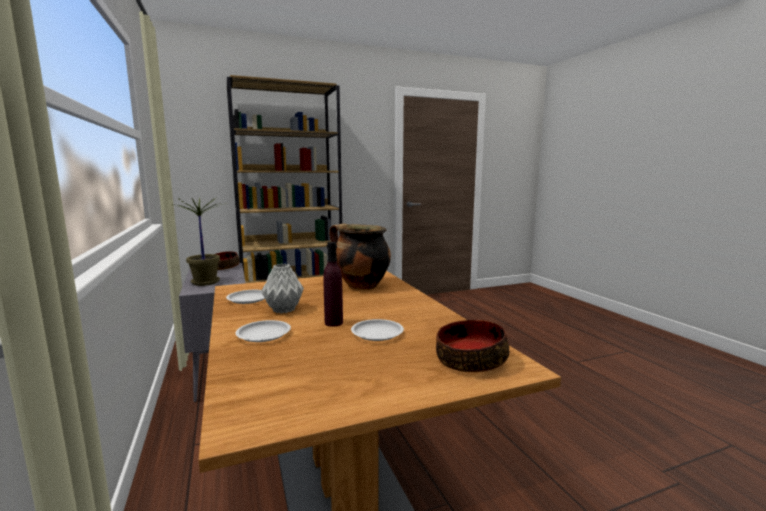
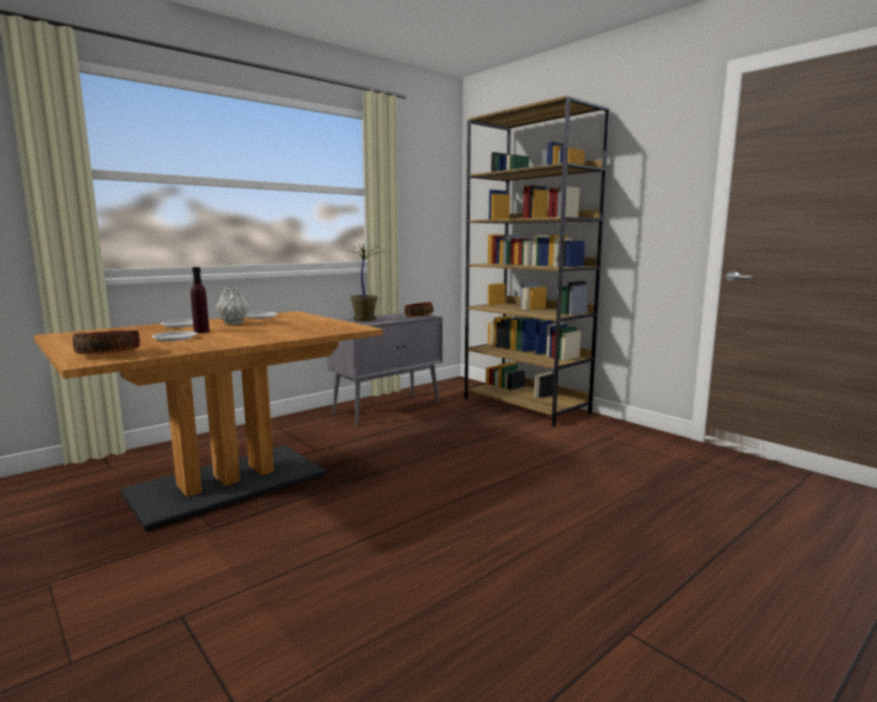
camera: 70 degrees right, 0 degrees up
(360, 286) = (309, 328): cooking pot -> none

